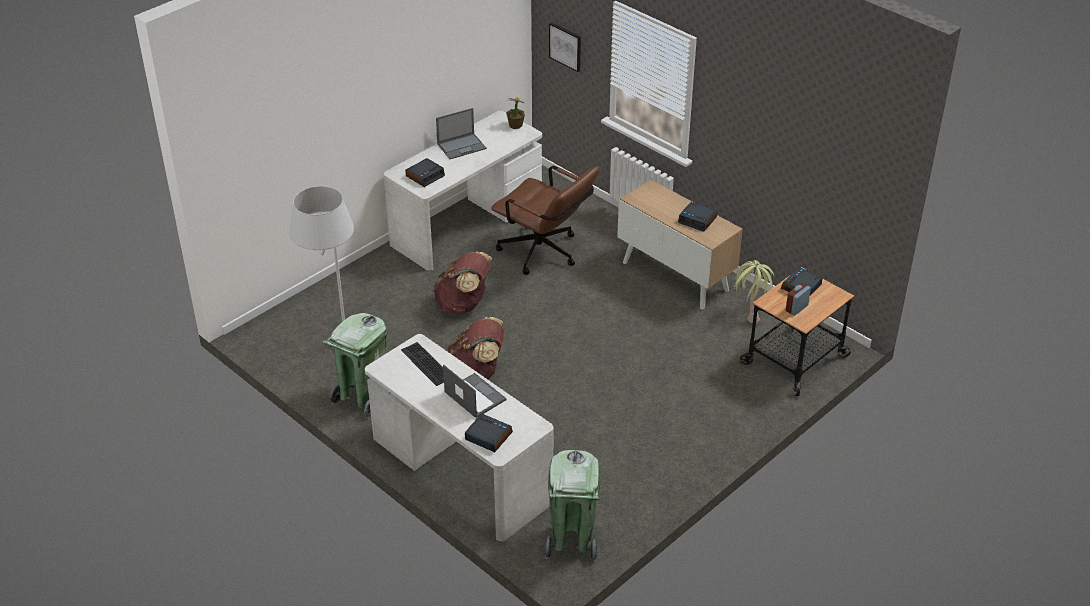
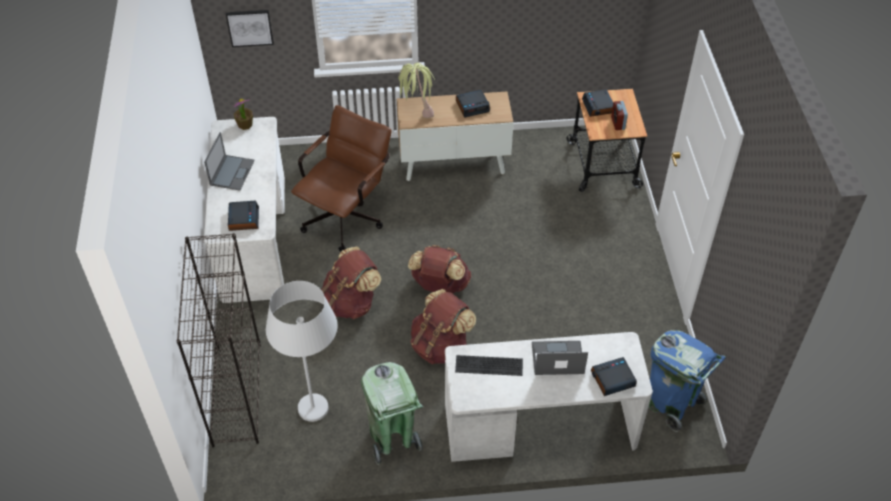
camera: 50 degrees left, 10 degrees up
(319, 299) = (236, 393): none -> black bookcase
(536, 340) = (440, 286): none -> brown backpack
(545, 254) = (347, 216): brown office chair -> brown office chair turned 45 degrees counterclockwise
(572, 540) = (671, 404): green trash can -> blue trash can
(749, 313) = (533, 153): potted plant -> potted plant (416, 111)

